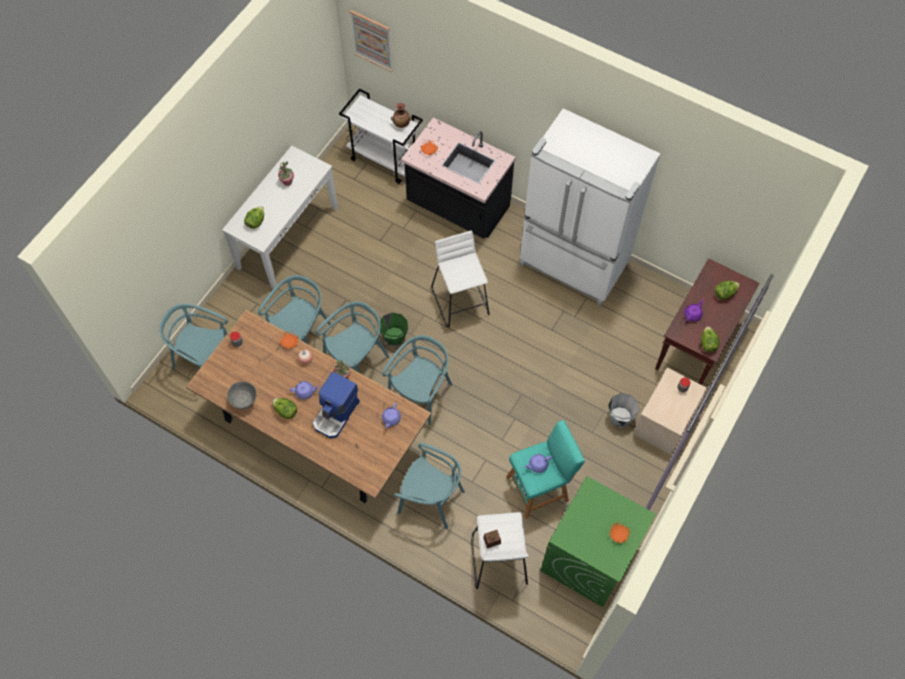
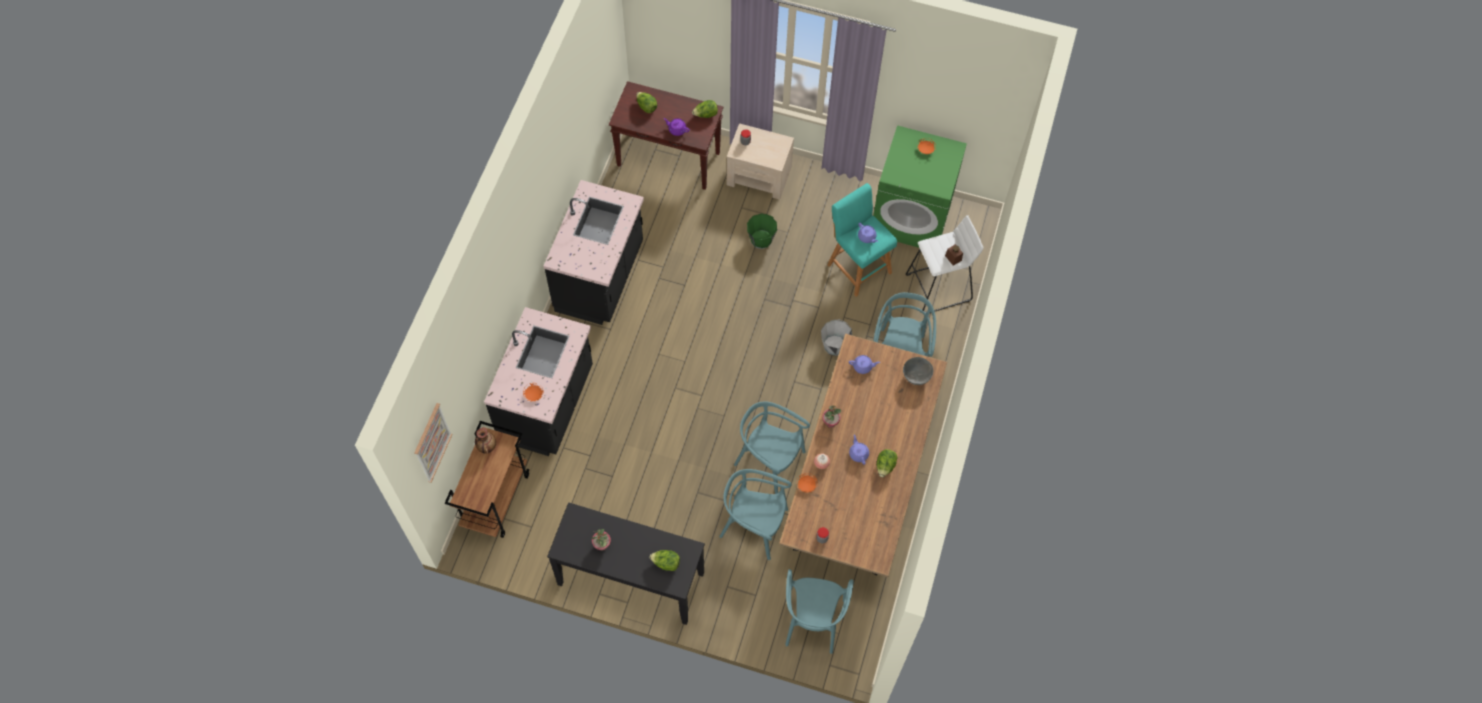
camera: 105 degrees left, 0 degrees up
(244, 401) = (886, 510): grey bowl -> grey bowl (916, 377)
(287, 237) = (630, 579): white console table -> black console table
(336, 414) = (873, 417): coffee machine -> none
(385, 159) = (495, 498): white cart -> brown cart
(394, 337) = (731, 431): green bucket -> green bucket (761, 240)
(421, 394) = (790, 390): turquoise chair -> none
(461, 301) = (671, 376): white stool -> none
(573, 265) = (601, 278): white fridge -> black counter
(620, 417) = (765, 212): grey bucket -> grey bucket (835, 346)

